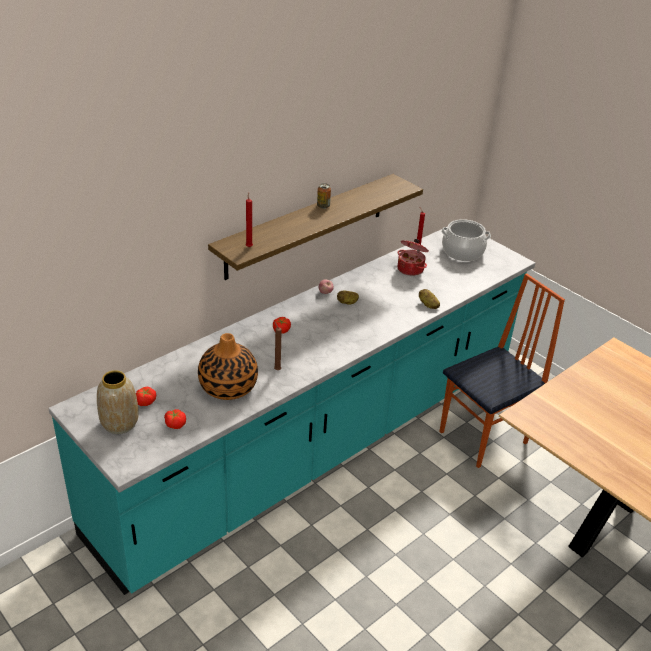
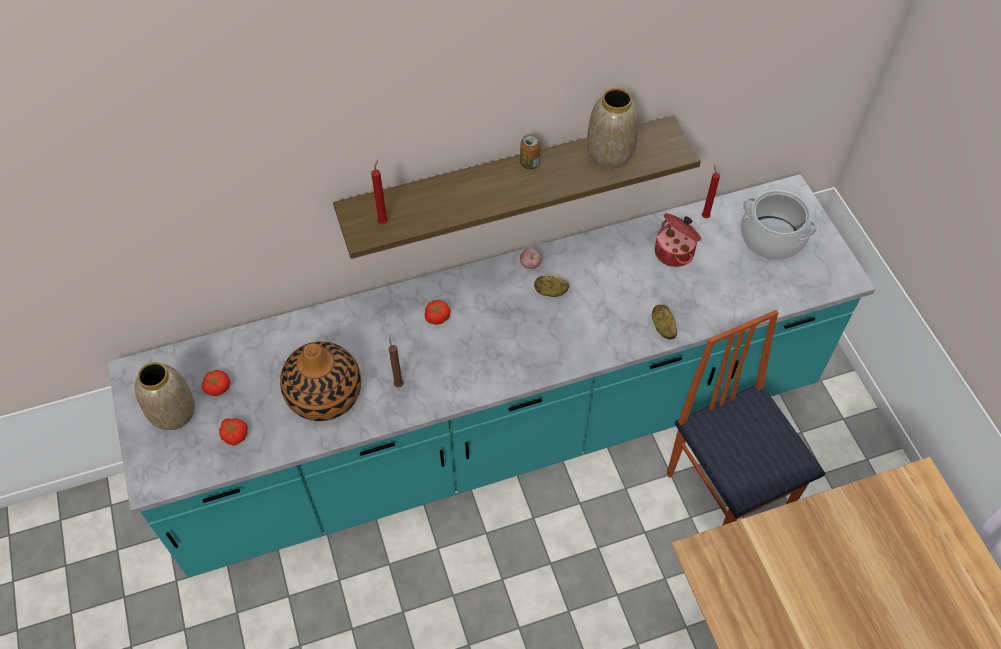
camera: 25 degrees right, 20 degrees up
(369, 194) = (610, 154): none -> vase
(485, 438) = (726, 493): chair -> chair turned 105 degrees counterclockwise

